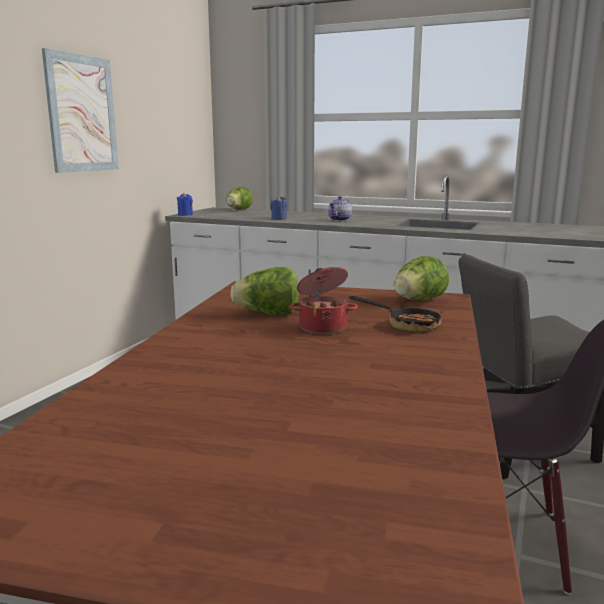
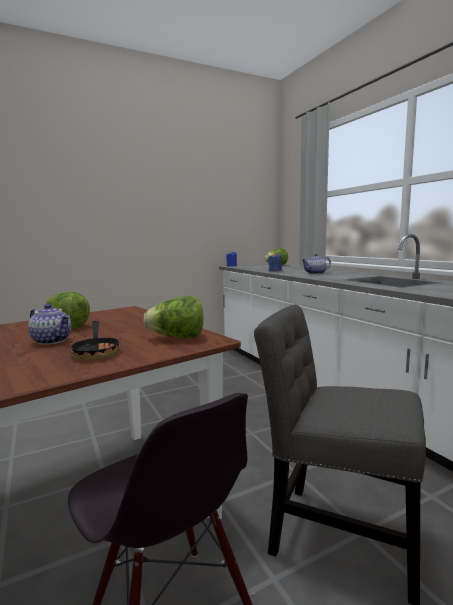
camera: 40 degrees right, 5 degrees down
(82, 114) = (154, 200): picture -> none
(323, 327) = (53, 341): cooking pot -> teapot

